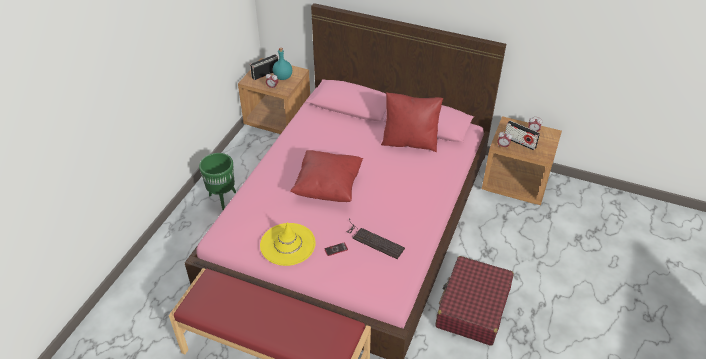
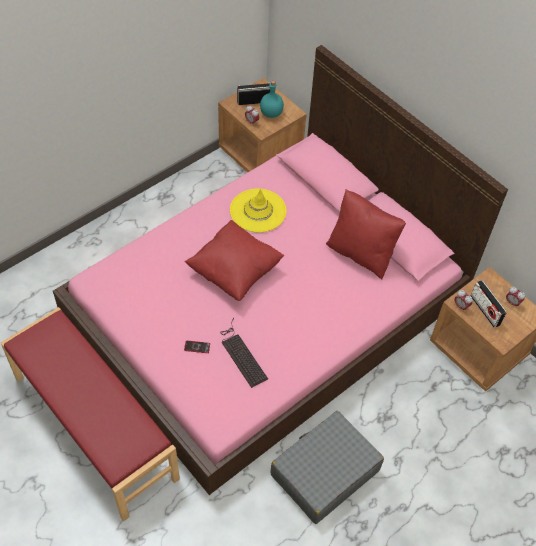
camera: 25 degrees right, 10 degrees up
(223, 199) = (147, 228): green planter -> none
(287, 244) = (153, 319): yellow hat -> yellow hat (258, 210)
(472, 307) = (324, 473): red suitcase -> grey suitcase

